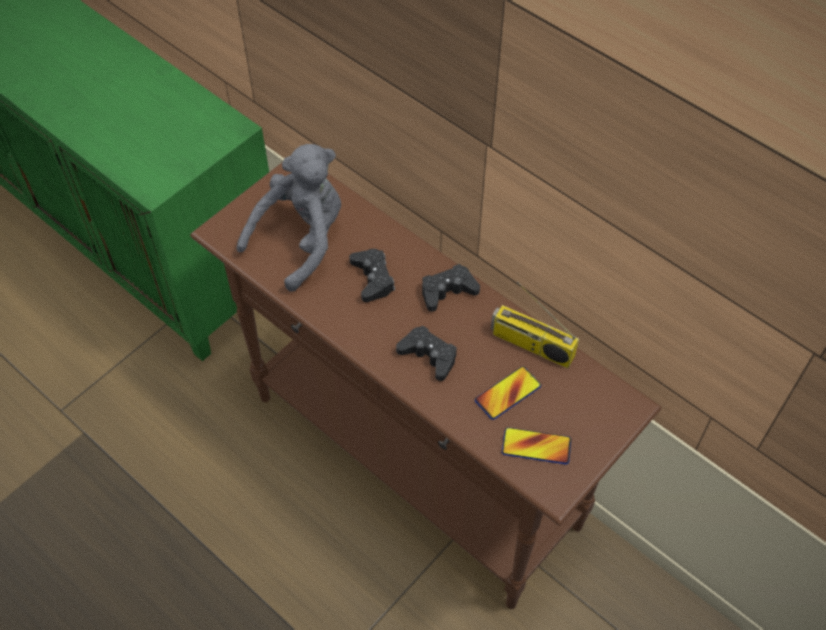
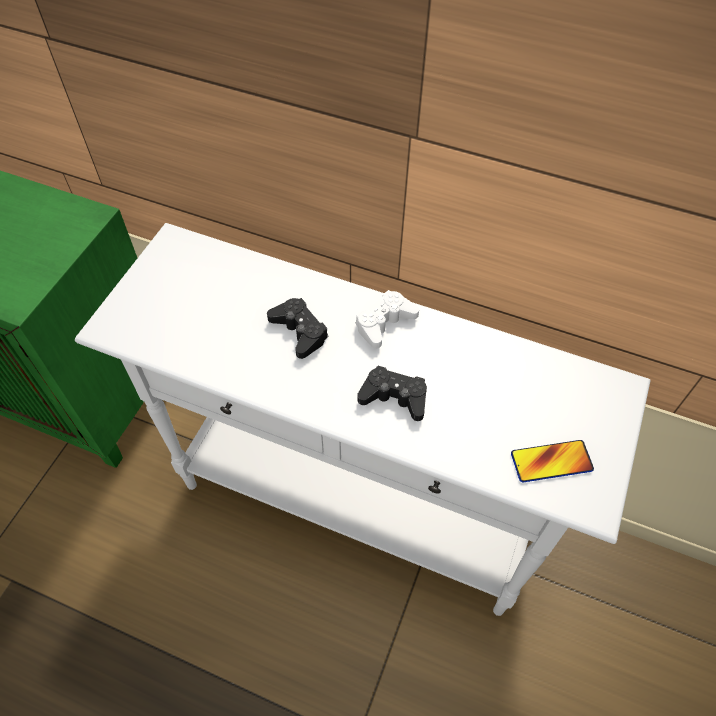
camera: 20 degrees left, 0 degrees up
(301, 239) = (205, 311): grey plush toy -> none
(415, 462) = (358, 502): brown console table -> white console table
(447, 291) = (384, 323): black game controller -> white game controller
(508, 393) = (495, 413): phone -> none
(531, 345) = (494, 354): radio -> none

